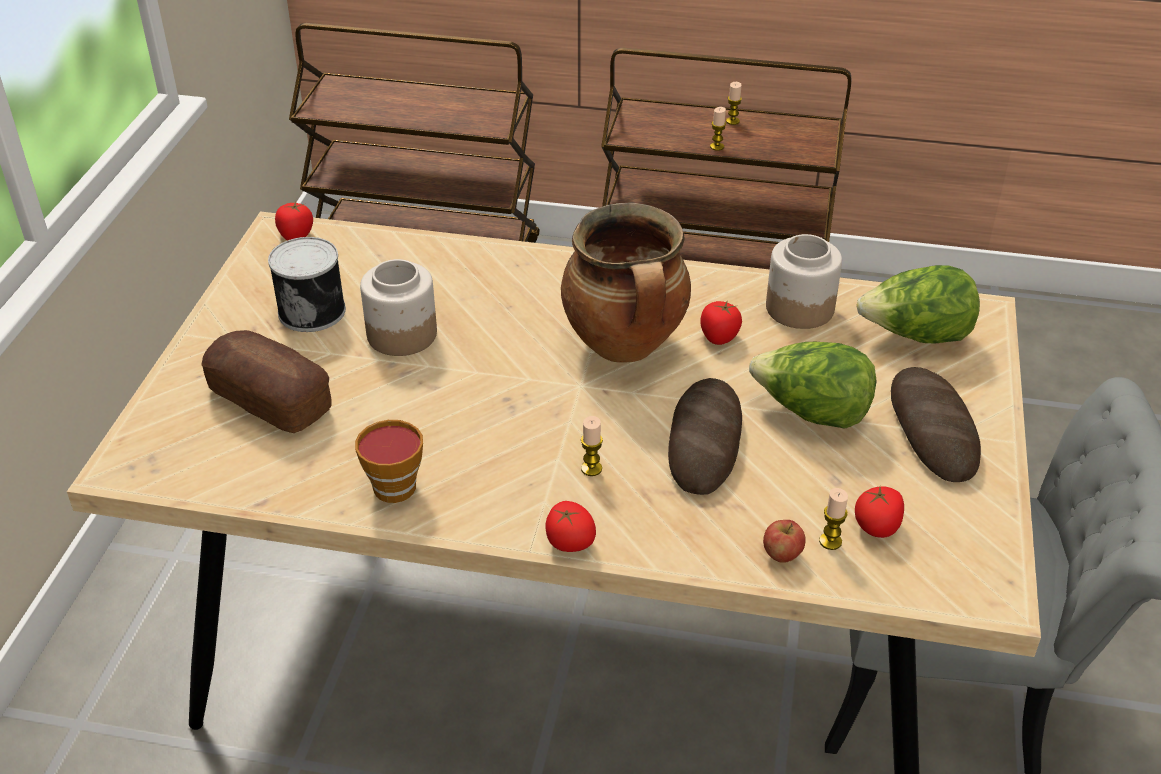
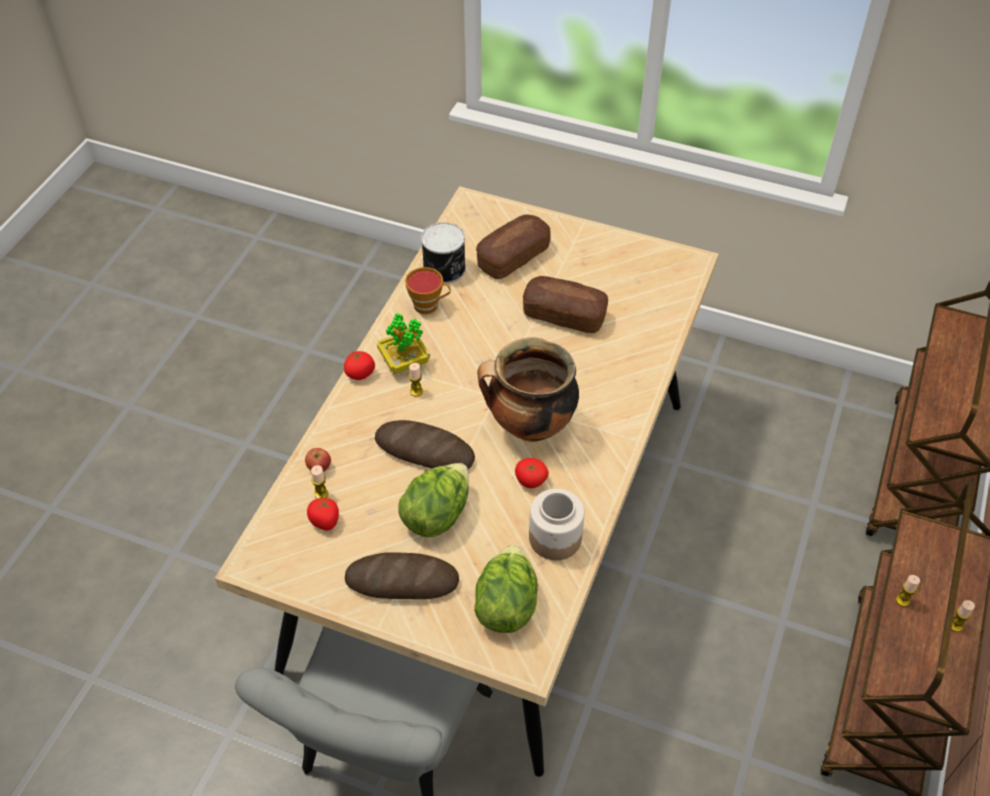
camera: 100 degrees right, 10 degrees up
(296, 235) = (685, 270): tomato -> none
(313, 310) = (597, 276): can -> can (445, 269)
(401, 335) = (564, 315): jar -> bread
(532, 492) = (404, 362): none -> potted plant

